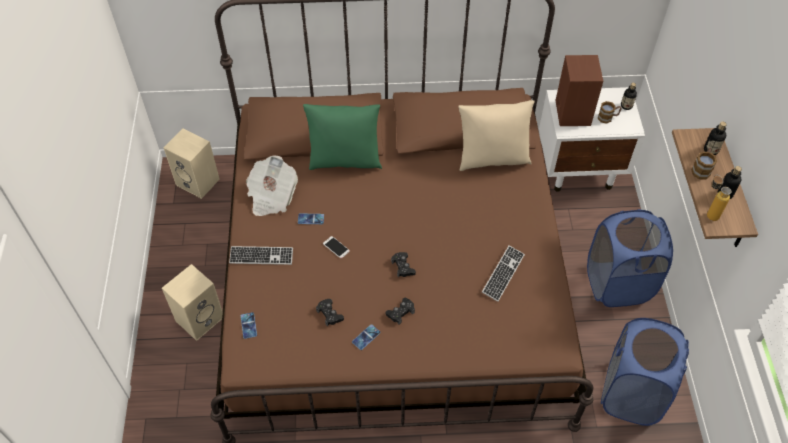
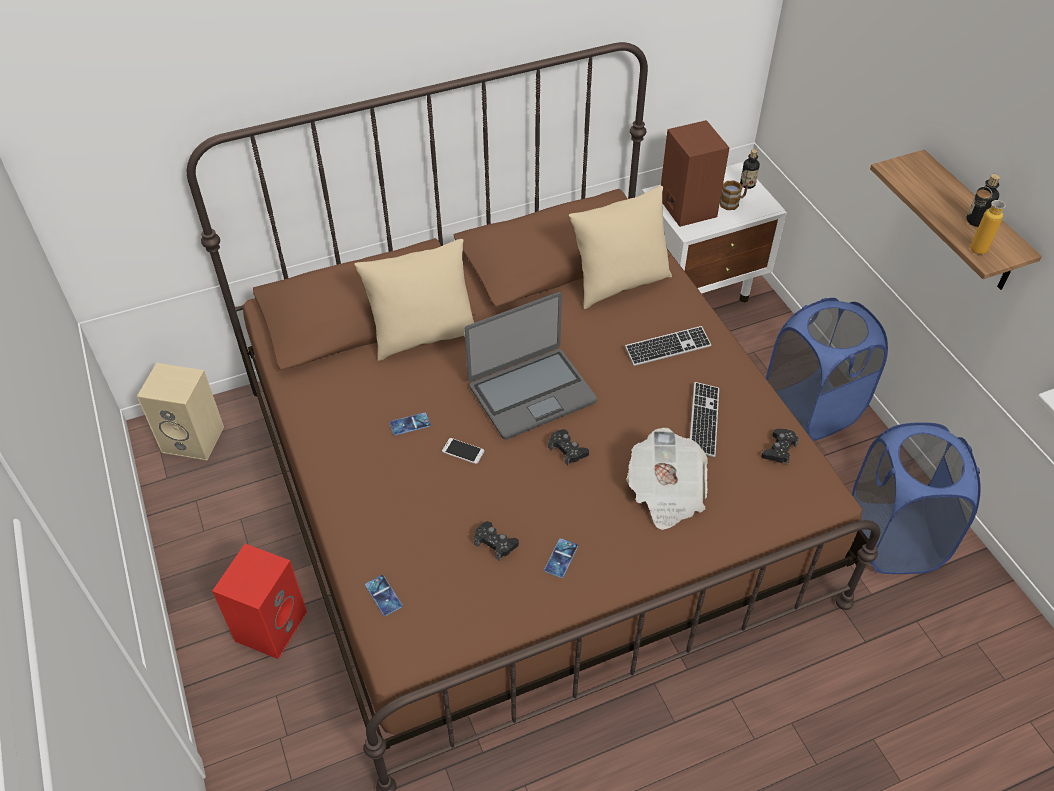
camera: 20 degrees left, 5 degrees down
(200, 317) = (271, 624): beige speaker -> red speaker
(261, 256) = (360, 494): keyboard -> keyboard (667, 347)
(271, 196) = (339, 409): newspaper -> newspaper (665, 493)
(345, 160) = (423, 336): green pillow -> beige pillow
(397, 220) = (531, 393): none -> laptop
(400, 312) = (593, 510): black game controller -> black game controller (779, 449)
(701, 169) = (932, 200): mug -> none
(711, 150) = (930, 176): bottle -> none

